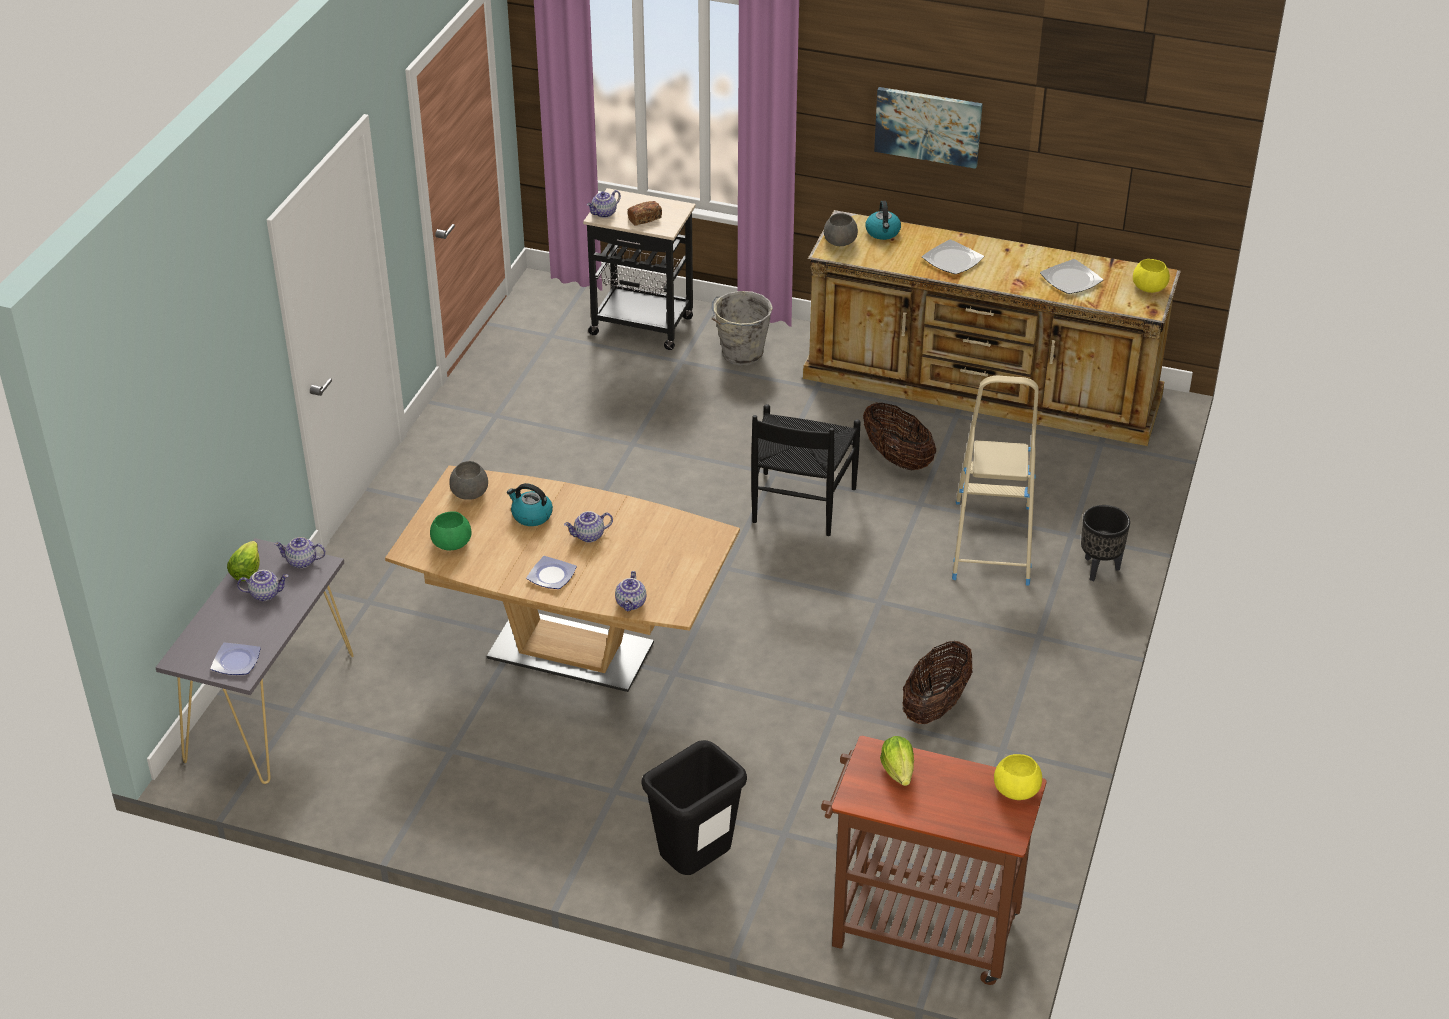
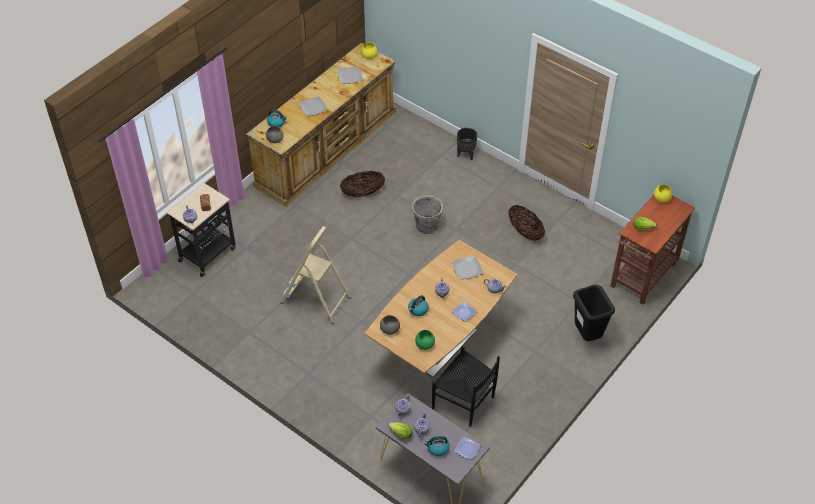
camera: 70 degrees left, 10 degrees up
(227, 623) = (437, 448): none -> kettle
(667, 556) = (467, 269): none -> plate
(741, 354) = (253, 223): grey bucket -> grey bucket (427, 226)
(800, 505) = (379, 236): black chair -> black chair (464, 401)
(928, 126) = (268, 66): picture -> none
(991, 540) = (433, 181): beige step ladder -> beige step ladder (315, 300)

